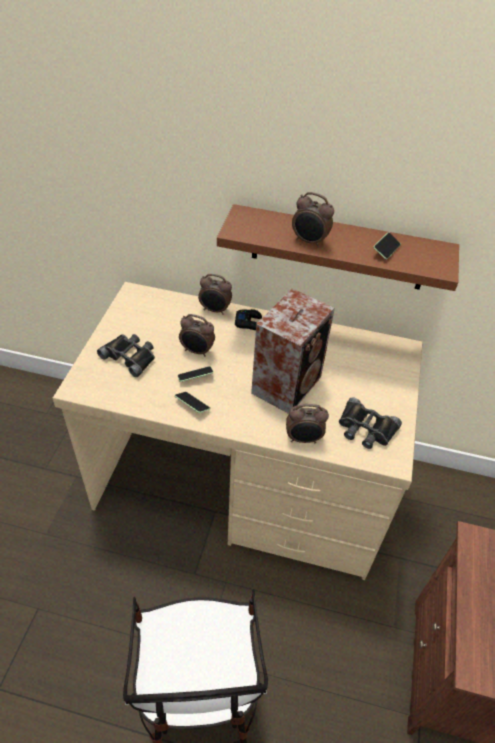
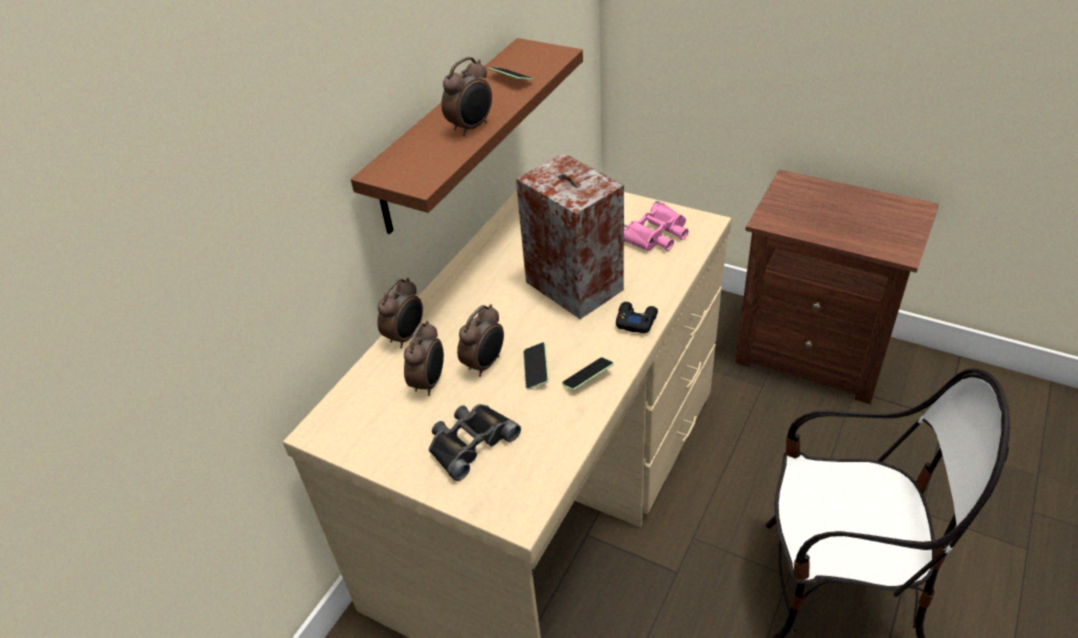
camera: 70 degrees left, 5 degrees down
(248, 322) = (447, 305): black game controller -> black game controller (635, 321)
(303, 439) = (664, 284): alarm clock -> alarm clock (430, 382)
(365, 428) = (656, 234): black binoculars -> pink binoculars

